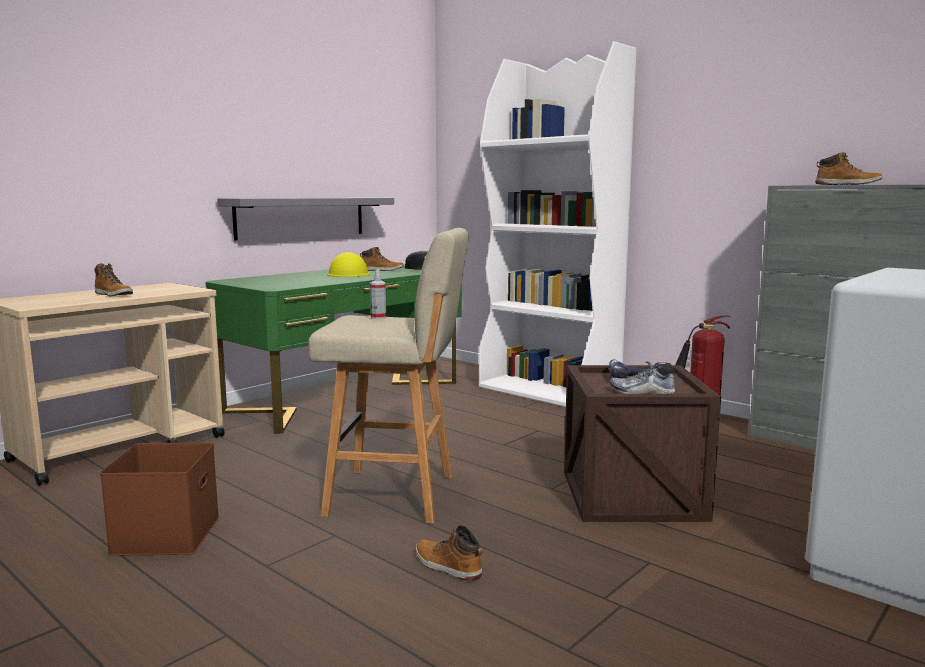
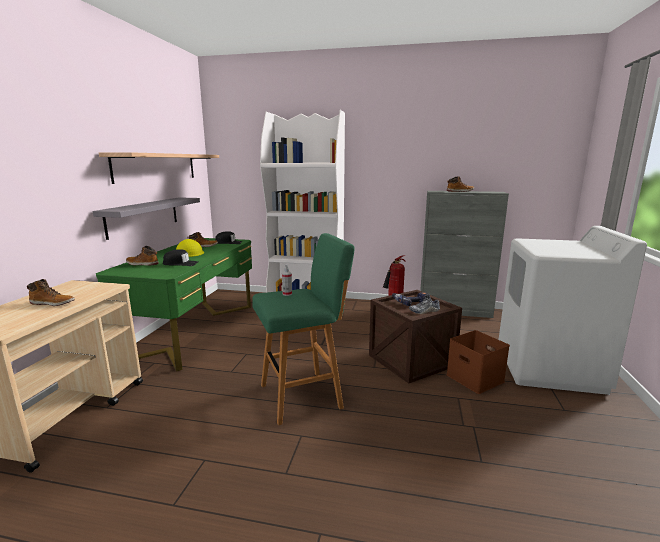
camera: 30 degrees left, 5 degrees up
(165, 534) = (191, 476): brown storage box -> brown storage box (473, 378)
(314, 281) = (180, 263): none -> black cap
(334, 149) = (157, 167): none -> shelf
(396, 495) = (303, 395): beige stool -> green stool
(447, 566) = (380, 434): boot -> boot (142, 264)

